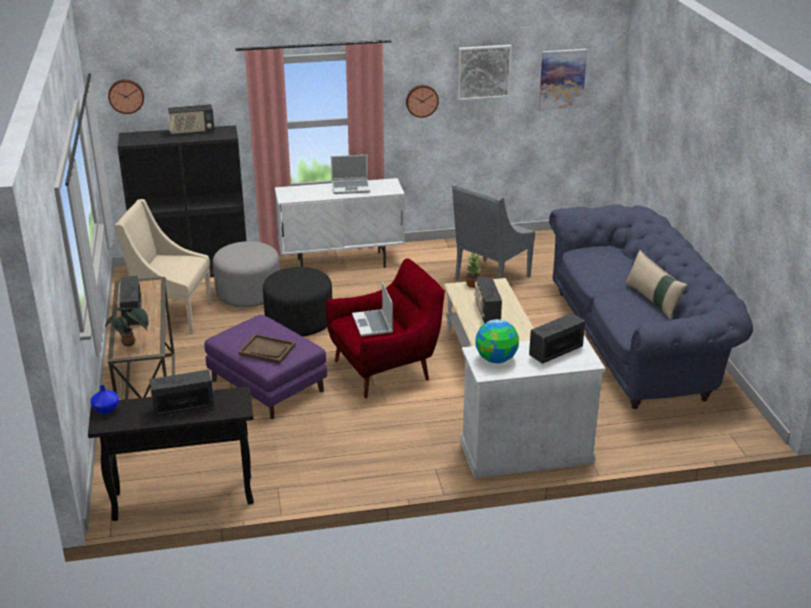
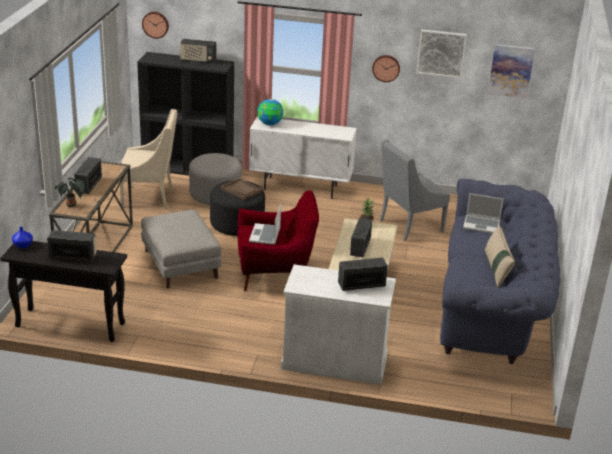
camera: 20 degrees right, 0 degrees up
(172, 315) = (150, 197): beige armchair -> beige armchair turned 150 degrees clockwise
(267, 350) = (177, 235): brown tray -> brown tray (241, 190)
(268, 386) = (181, 265): purple ottoman -> grey ottoman
(351, 187) = (314, 128): laptop -> laptop (482, 225)
(496, 359) = (312, 279): globe -> globe (270, 124)

